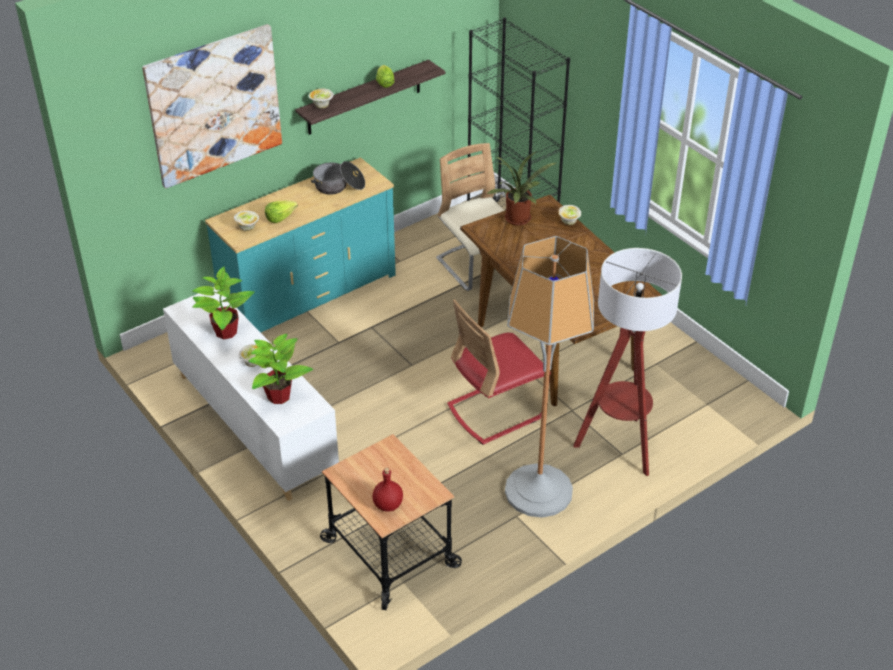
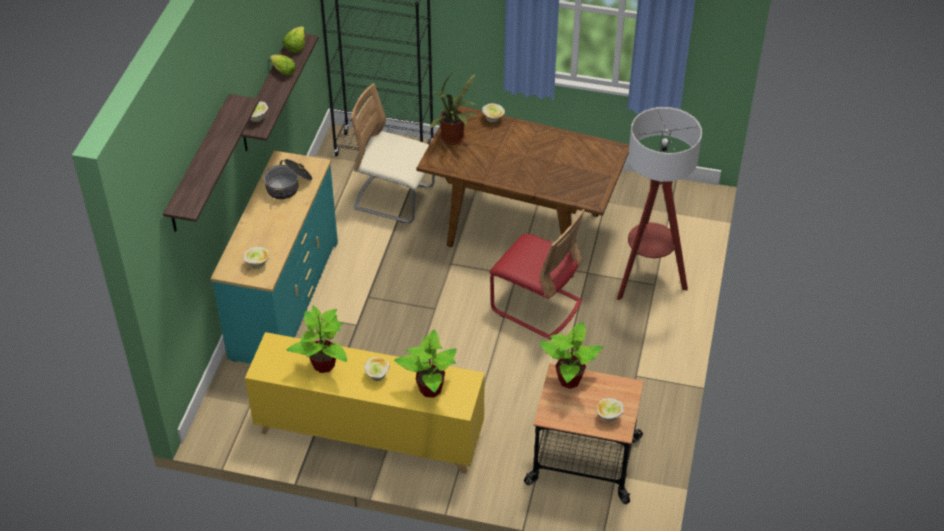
camera: 40 degrees left, 5 degrees up
(214, 105) = (199, 165): picture -> shelf
(254, 424) = (369, 433): white cabinet -> yellow cabinet
(280, 217) = (273, 239): lettuce -> lettuce (295, 46)
(388, 505) = (609, 417): red bottle -> bowl
(393, 456) = (569, 379): none -> potted plant
(496, 411) = (536, 306): red chair -> red chair turned 75 degrees counterclockwise
(538, 491) = (631, 347): floor lamp -> none

